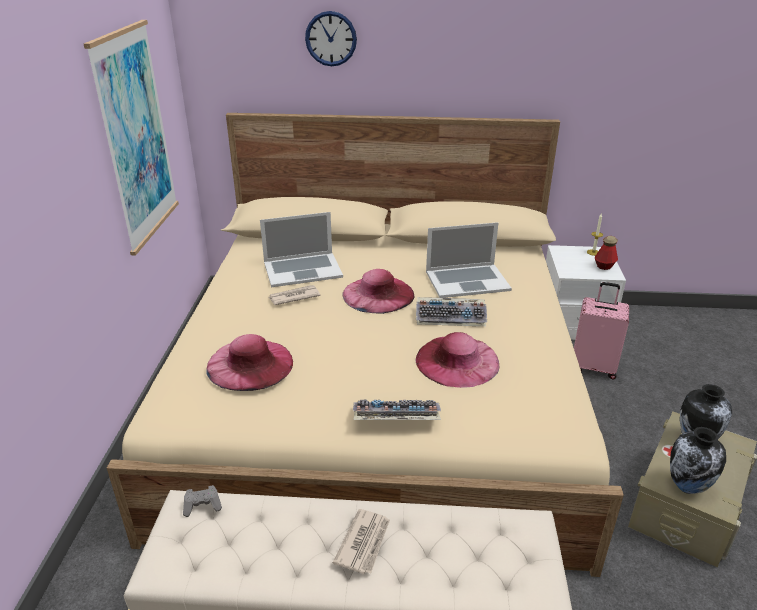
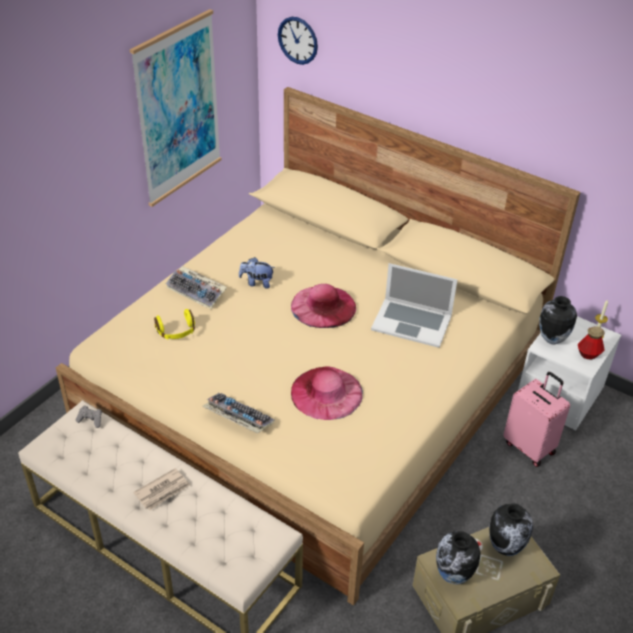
camera: 30 degrees right, 10 degrees up
(250, 364) = (176, 331): pink hat -> yellow headphones
(293, 297) = (257, 283): newspaper -> plush toy
(302, 269) = (287, 257): laptop -> none
(331, 39) = (380, 49): wall clock -> wall clock (298, 40)
(451, 317) = (361, 352): keyboard -> keyboard (197, 291)
(568, 266) = (551, 339): none -> vase

